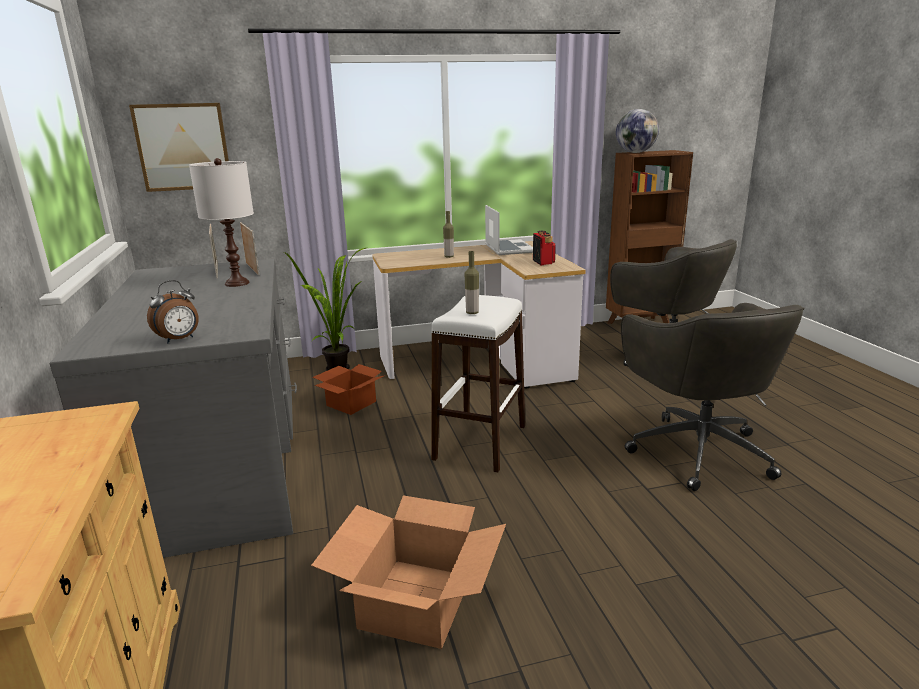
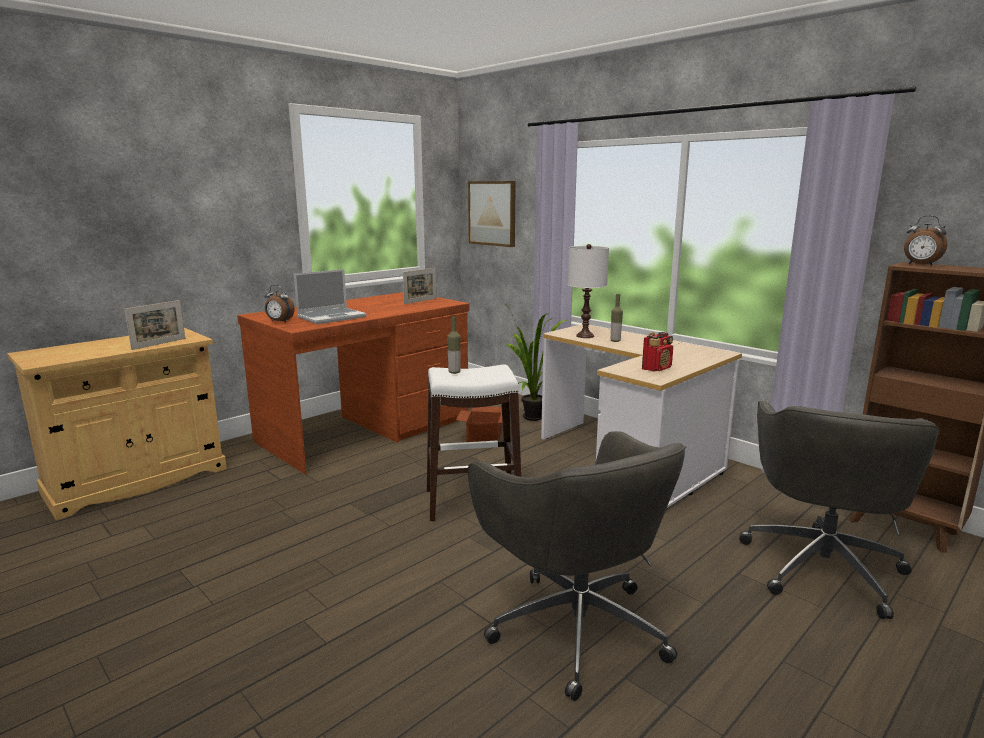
camera: 60 degrees right, 5 degrees down
(222, 464) = (367, 430): grey desk -> brown desk
(237, 283) = (396, 308): white table lamp -> white table lamp (584, 336)
(252, 269) = (435, 304): picture frame -> picture frame (159, 344)
(415, 602) = (251, 531): cardboard box -> none
(508, 248) = (686, 351): laptop -> laptop (332, 317)
(635, 152) = (920, 265): globe -> alarm clock
(697, 450) = (575, 625): grey office chair -> grey office chair turned 75 degrees counterclockwise

